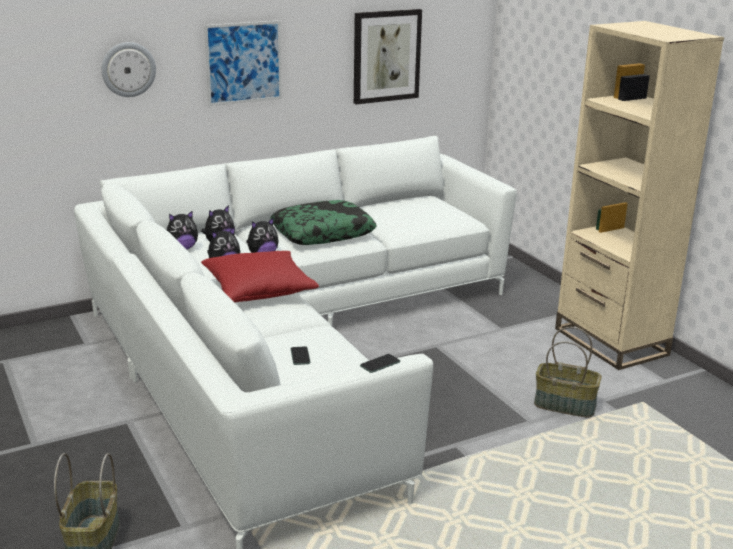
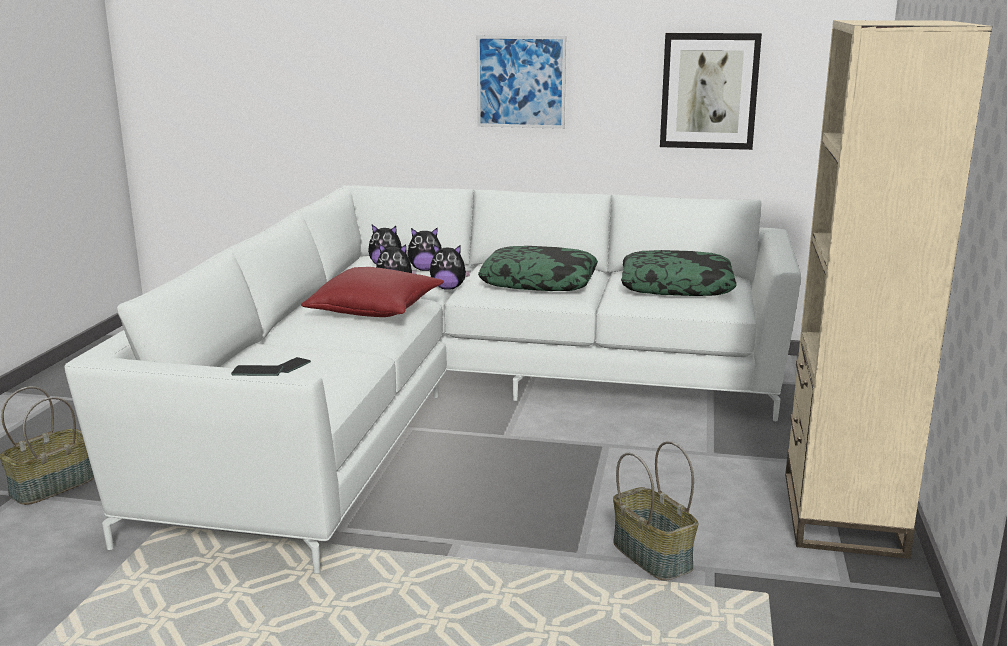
camera: 40 degrees right, 5 degrees down
(128, 69) = (395, 77): wall clock -> none
(416, 214) = (676, 286): none -> pillow

